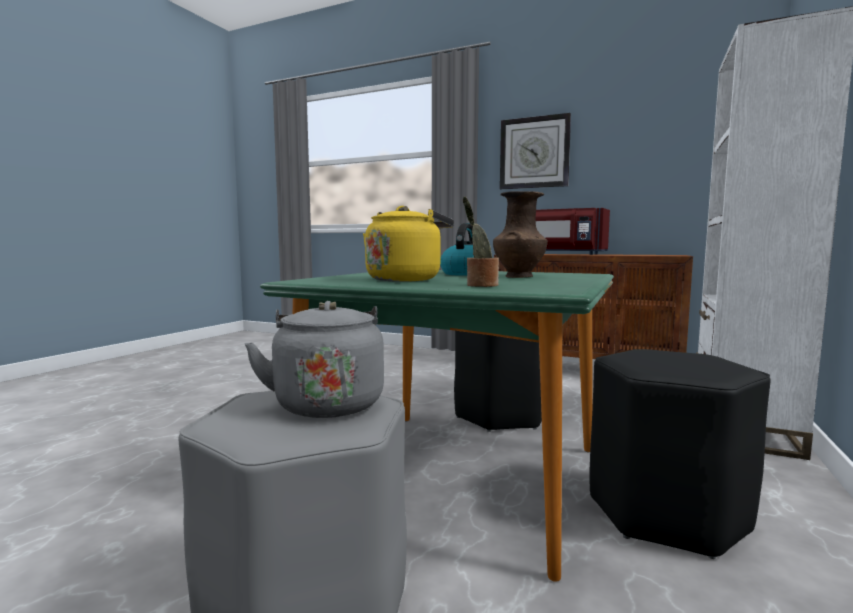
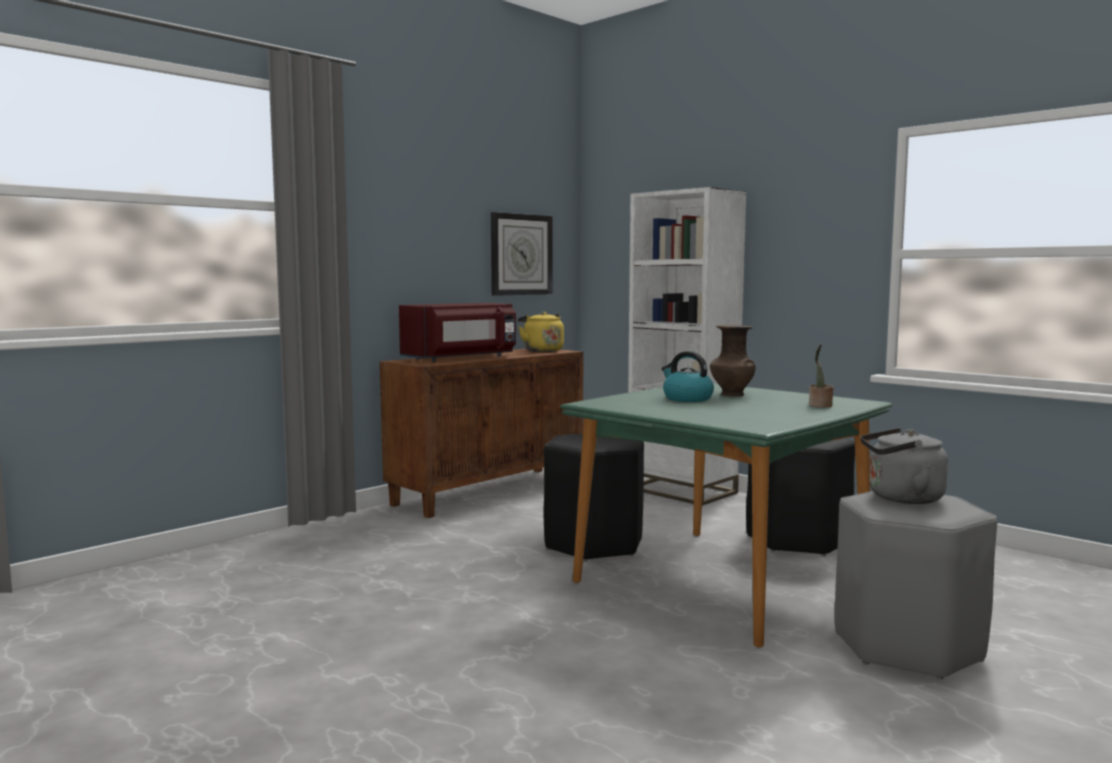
camera: 70 degrees left, 0 degrees up
(406, 279) = (755, 411): yellow kettle -> yellow kettle (541, 350)
(534, 153) = (399, 224): wall clock -> wall clock (521, 254)

